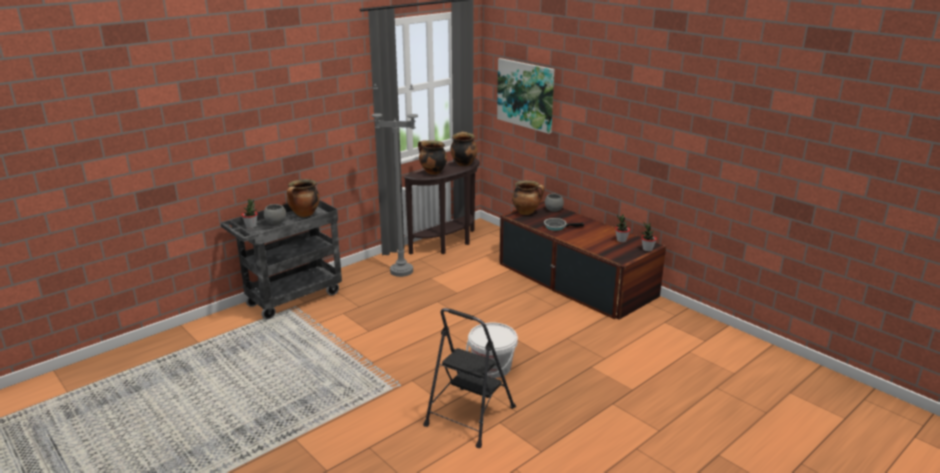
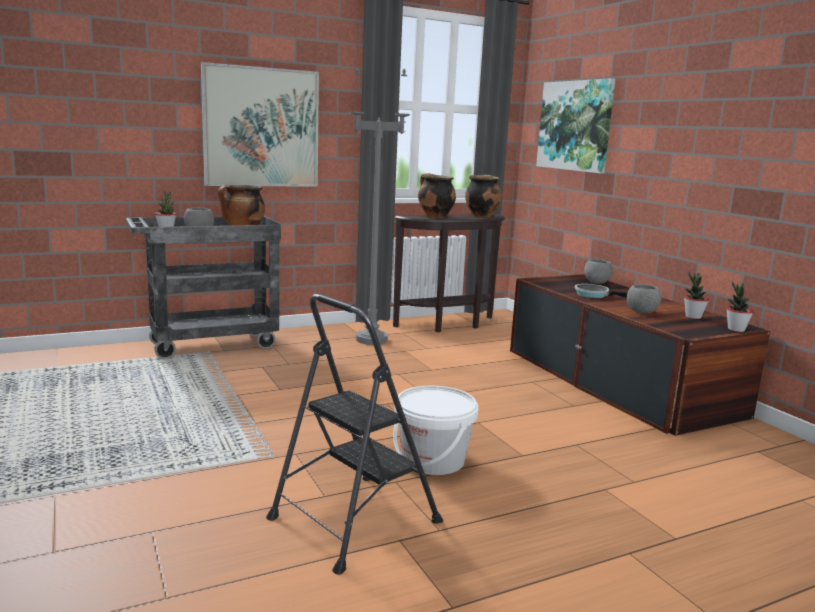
camera: 15 degrees right, 10 degrees down
(303, 132) = (261, 127): none -> picture
(527, 212) = (556, 280): cooking pot -> none
(591, 241) = (642, 312): none -> grey bowl

